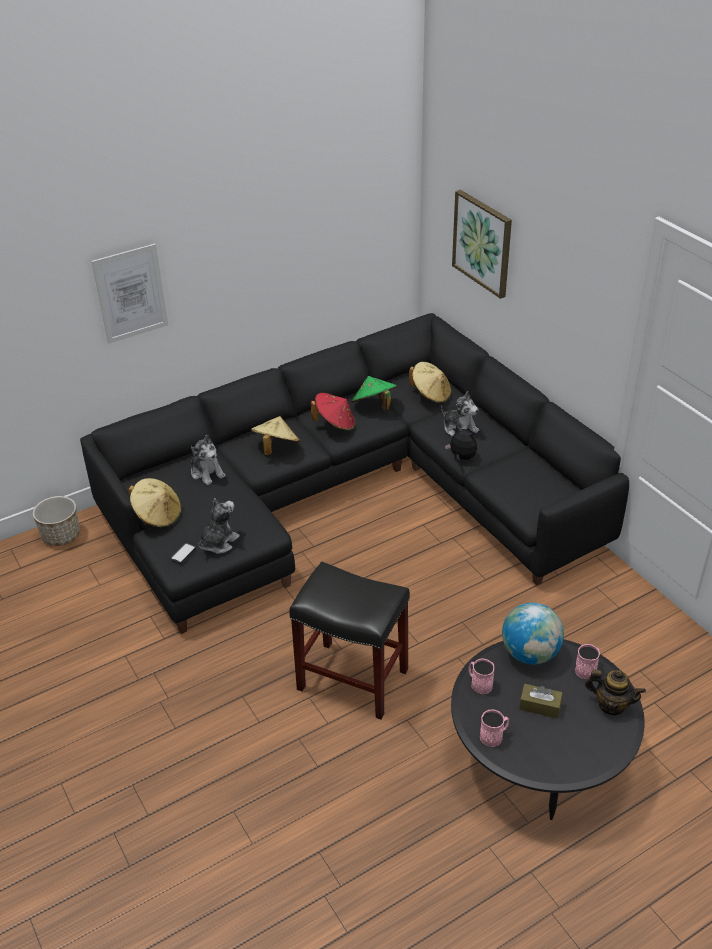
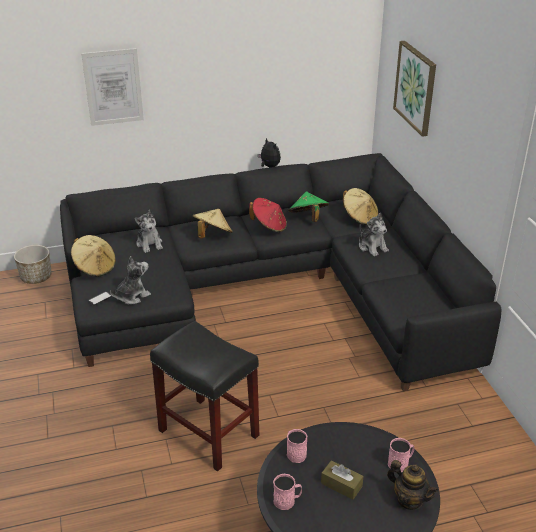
camera: 15 degrees right, 5 degrees down
(461, 458) = (364, 269): plush toy -> plush toy (269, 166)
(530, 653) = (353, 438): globe -> none

